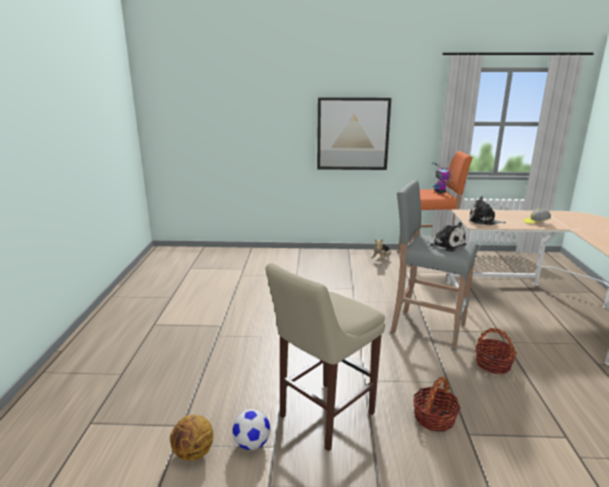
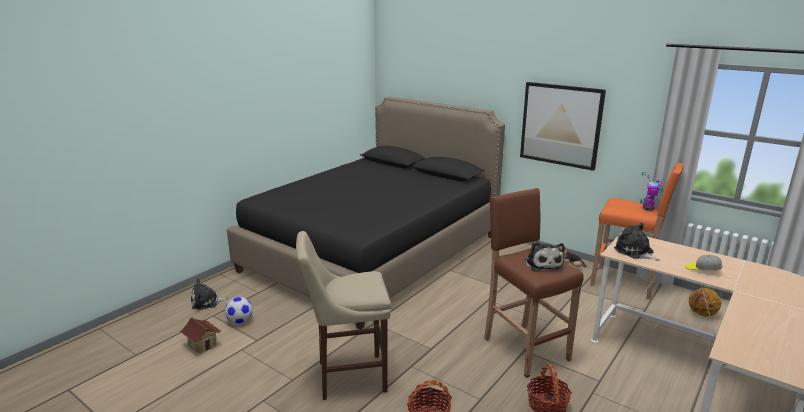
camera: 35 degrees right, 0 degrees up
(62, 411) = (207, 302): none -> plush toy
(116, 462) = (202, 345): none -> toy house
(193, 453) = (245, 359): basketball -> basketball (702, 314)
(206, 293) = (373, 253): none -> black bed
(252, 444) = (282, 371): football -> football (240, 321)
(426, 328) = (524, 348): grey stool -> brown stool

